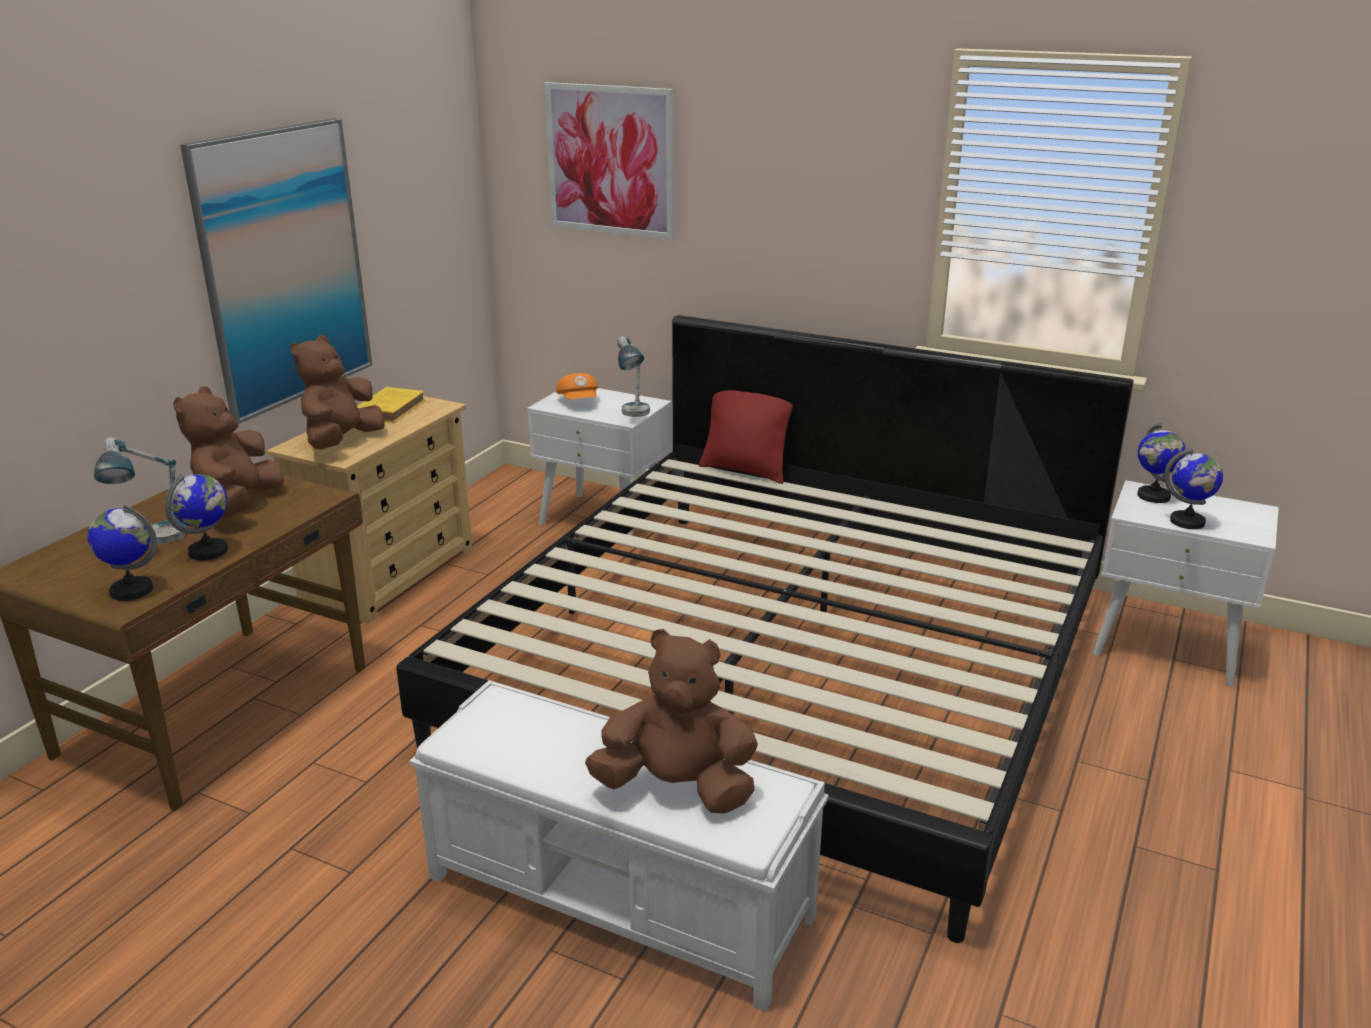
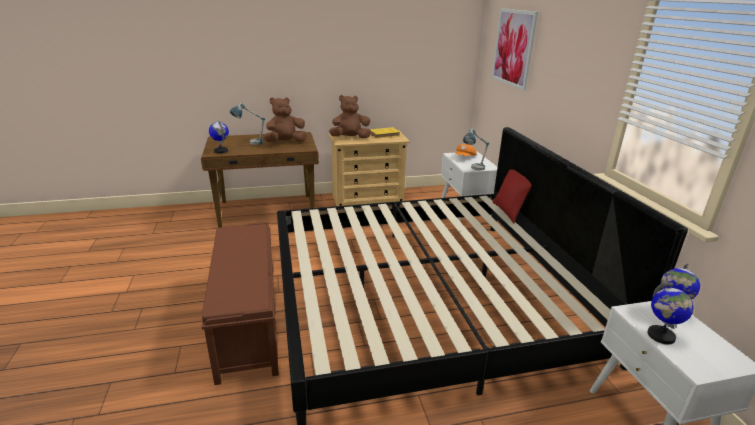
camera: 50 degrees right, 0 degrees up
(209, 551) = (253, 150): globe -> none
(284, 267) = (354, 67): picture -> none
(621, 898) = (248, 322): white bench -> brown bench
(677, 788) = (236, 279): brown plush toy -> none

